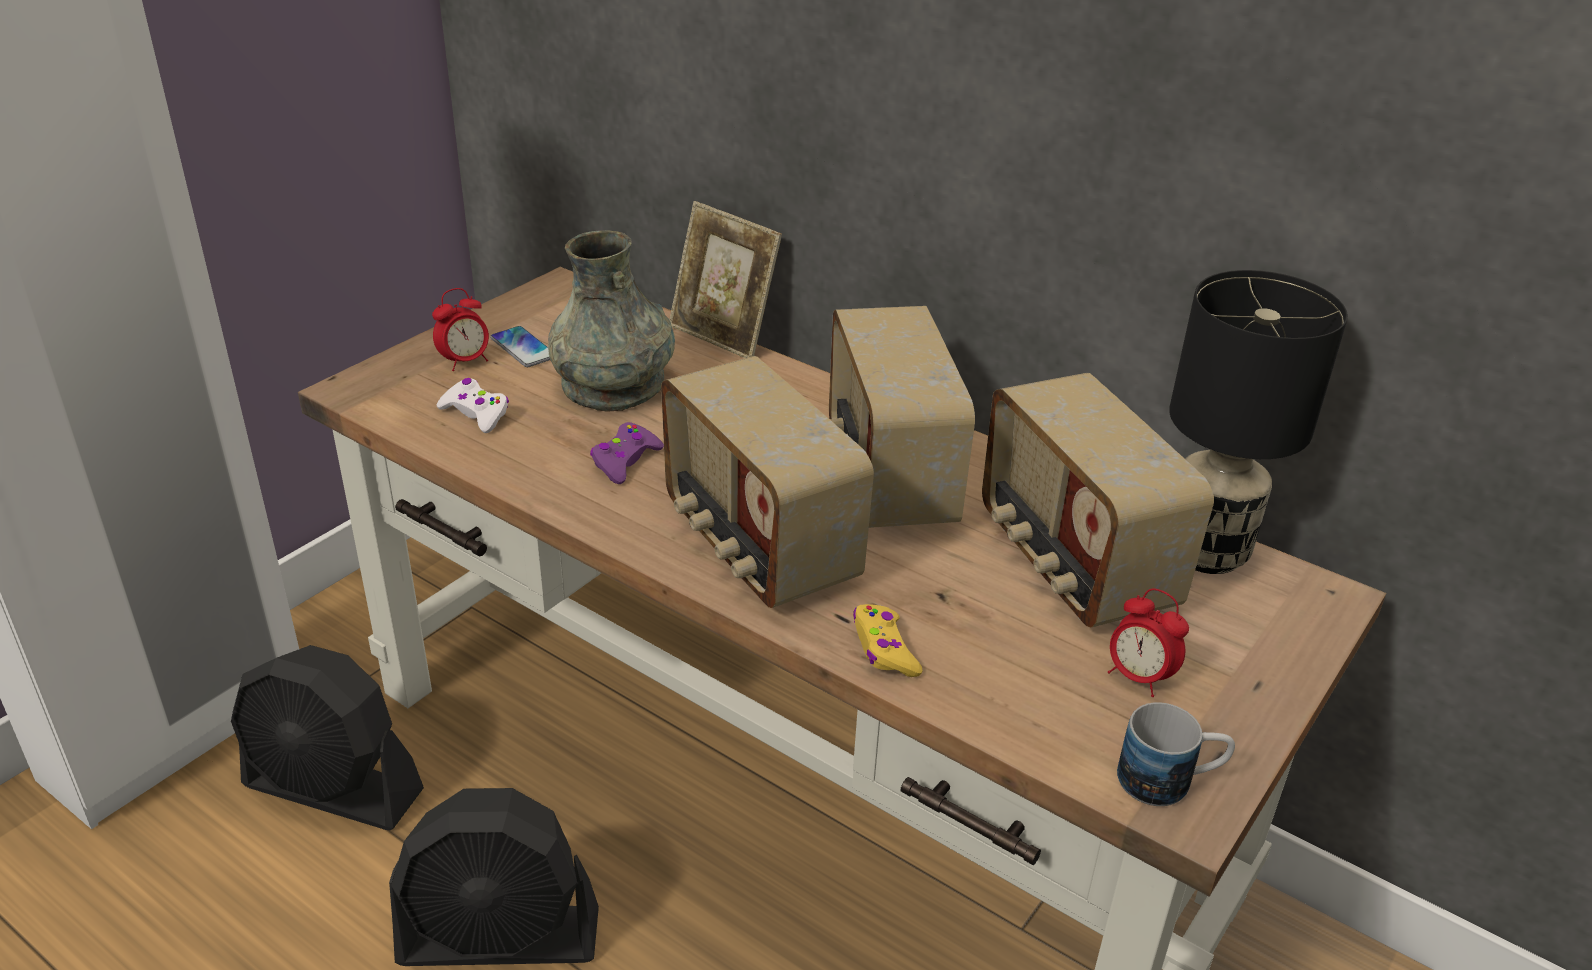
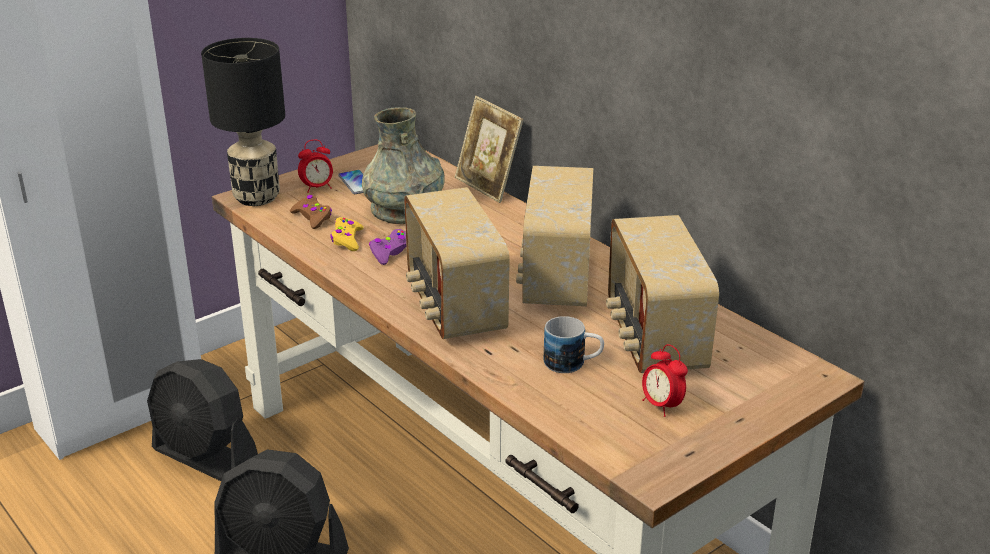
camera: 15 degrees right, 5 degrees down
(476, 413) = (312, 217): white game controller -> brown game controller
(884, 649) = (506, 371): yellow game controller -> yellow game controller (347, 240)
(1169, 781) = (650, 461): mug -> mug (573, 364)
(1207, 554) = (749, 344): black table lamp -> black table lamp (257, 198)

